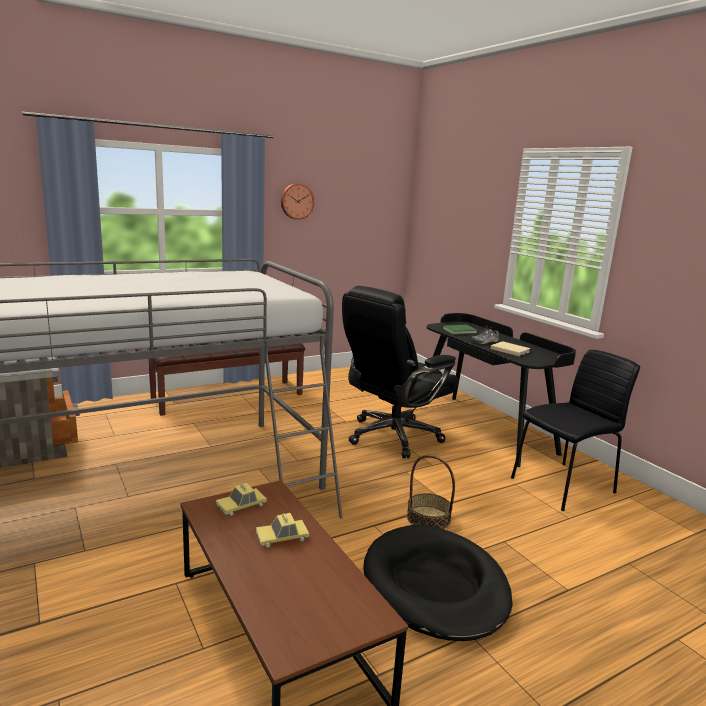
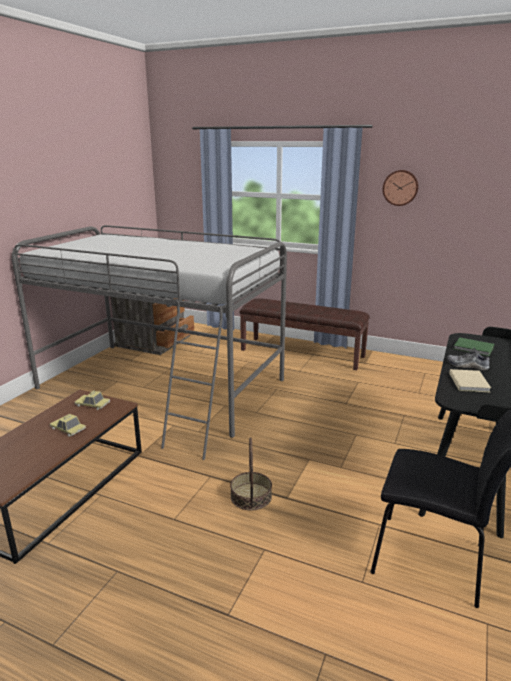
camera: 55 degrees right, 5 degrees up
(393, 436) = (359, 431): black office chair -> none
(435, 586) = (161, 533): black dog bed -> none

